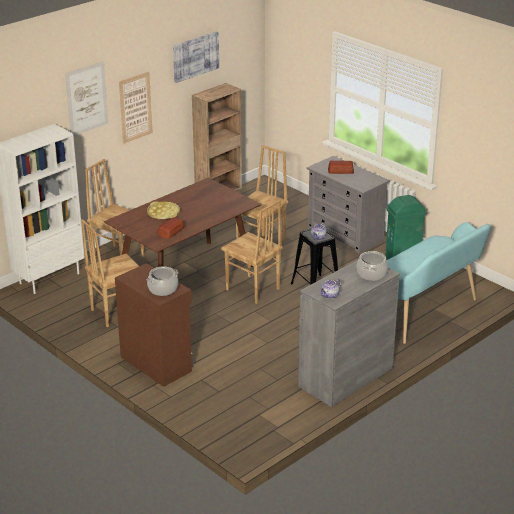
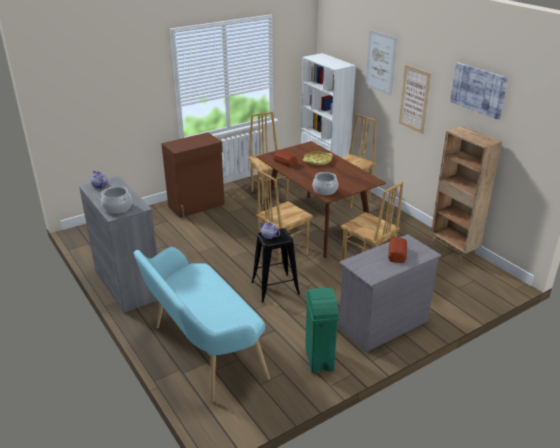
camera: 100 degrees right, 0 degrees up
(163, 289) = (181, 145): cooking pot -> cooking pot (325, 190)

